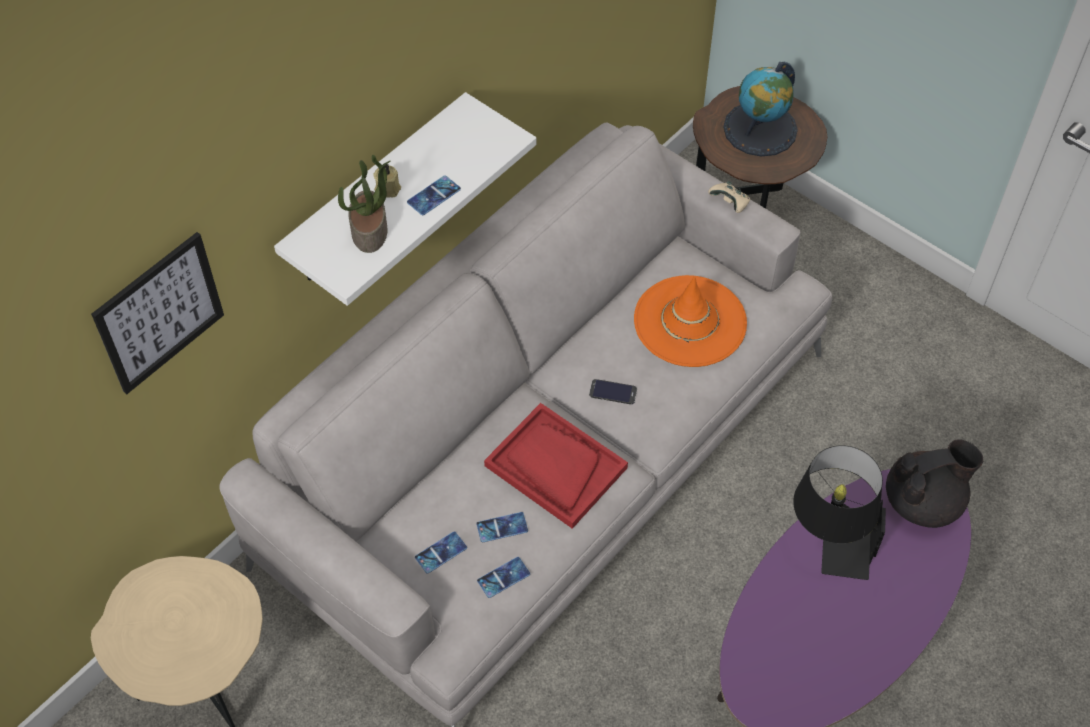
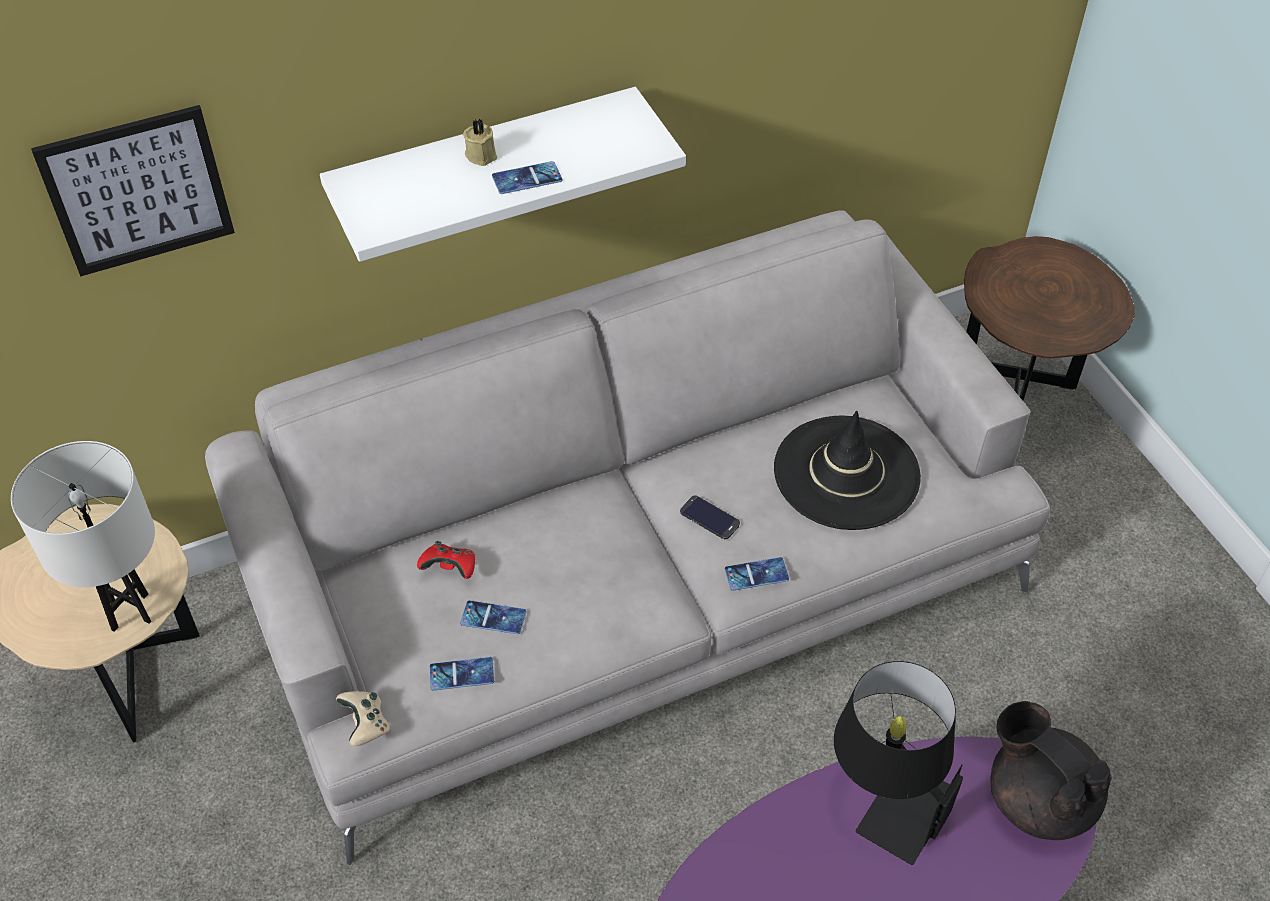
camera: 25 degrees right, 5 degrees down
(229, 634) = (130, 611): none -> white table lamp
(370, 231) = (432, 191): potted plant -> none
(441, 552) = (409, 618): phone -> phone (756, 574)
(449, 504) = (450, 569): none -> red game controller
(555, 467) = (593, 575): red tray -> none
(690, 322) = (846, 473): orange hat -> black hat
(730, 203) = (955, 351): beige game controller -> beige game controller (366, 725)
(760, 129) = (1049, 290): globe -> none
(923, 502) = (1038, 799): black teapot -> black teapot turned 135 degrees counterclockwise

